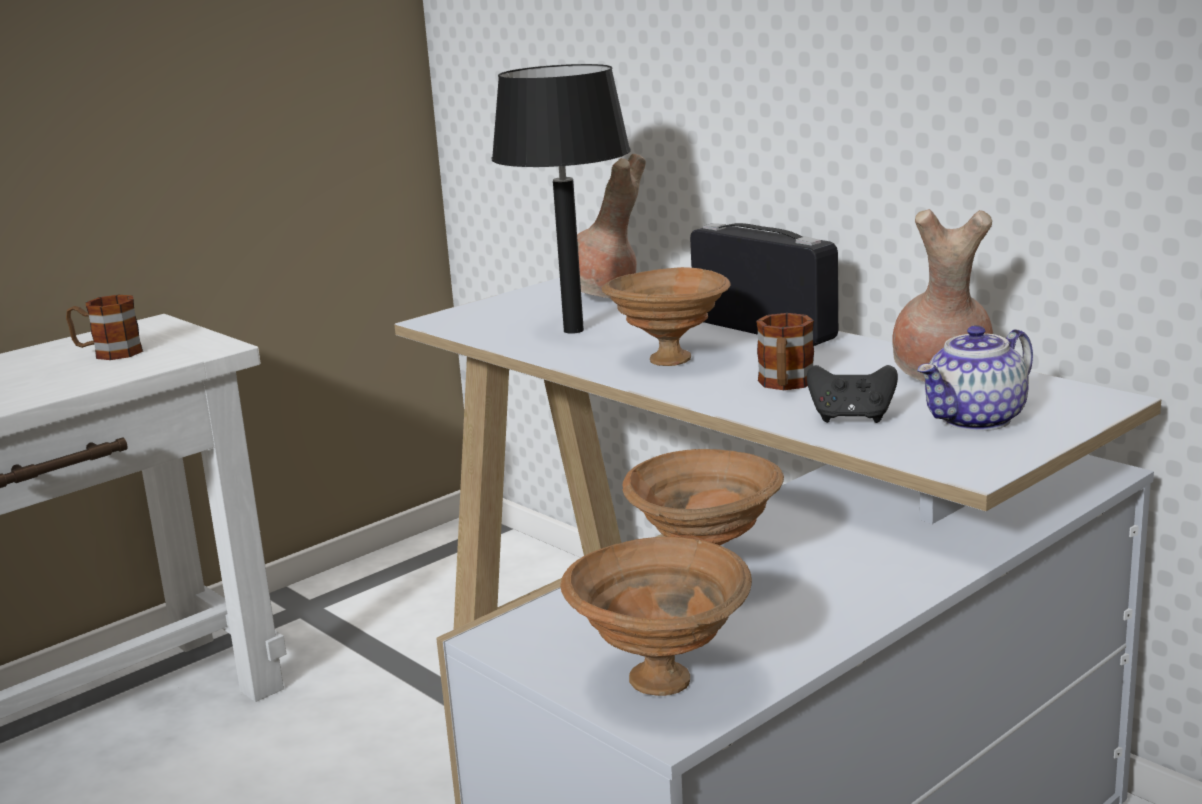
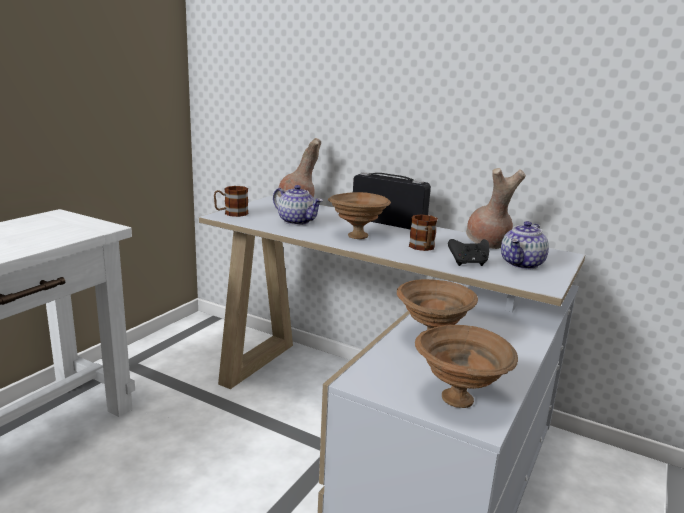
camera: 20 degrees left, 0 degrees up
(108, 353) = (41, 229): mug -> mug (231, 213)
(574, 330) = (297, 221): black table lamp -> teapot

